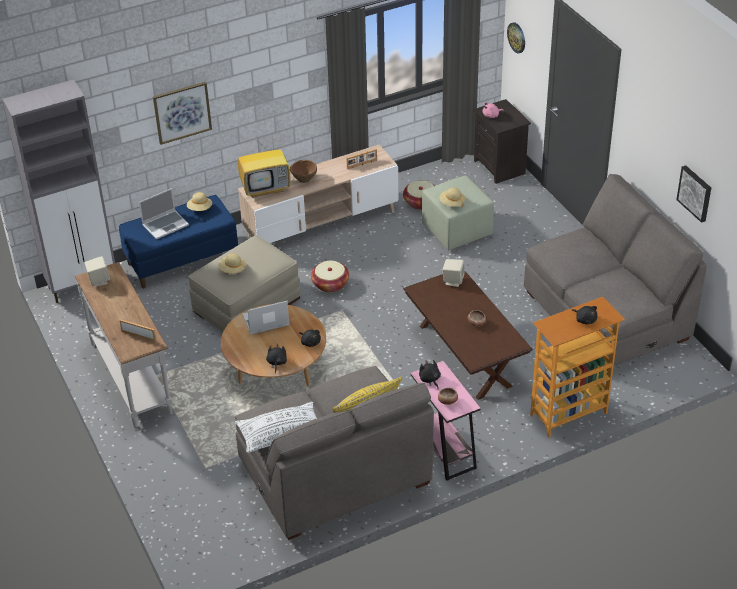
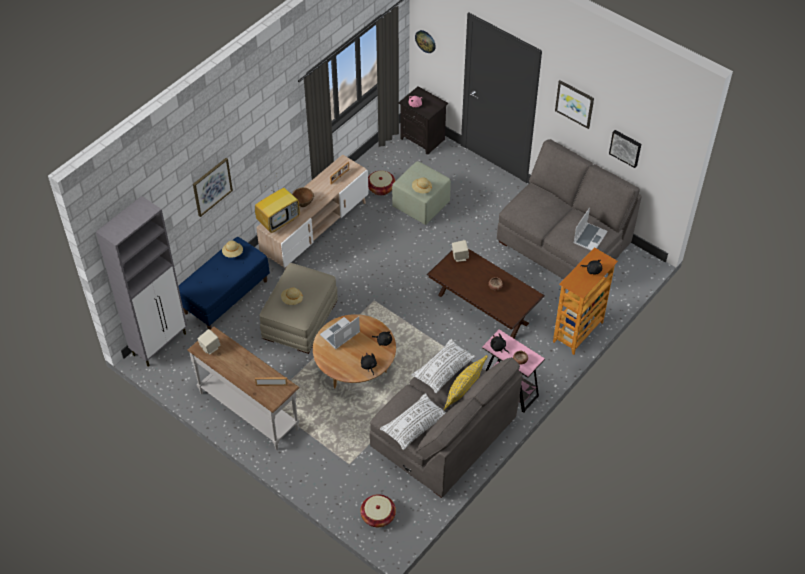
camera: 25 degrees left, 10 degrees up
(165, 225) = (214, 276): laptop -> laptop (589, 237)
(330, 284) = (353, 281): basket -> basket (378, 516)
(353, 387) = (443, 370): none -> white pillow
(648, 126) = (575, 103): none -> picture

